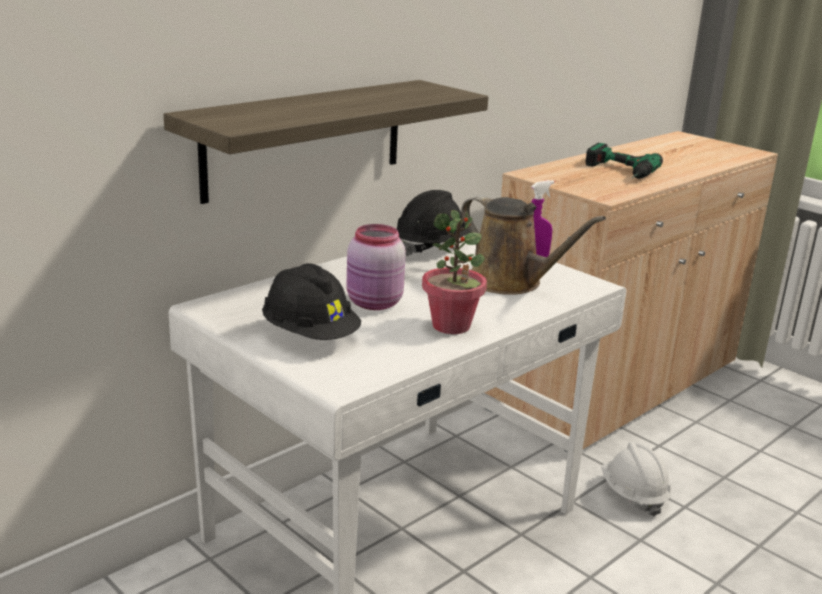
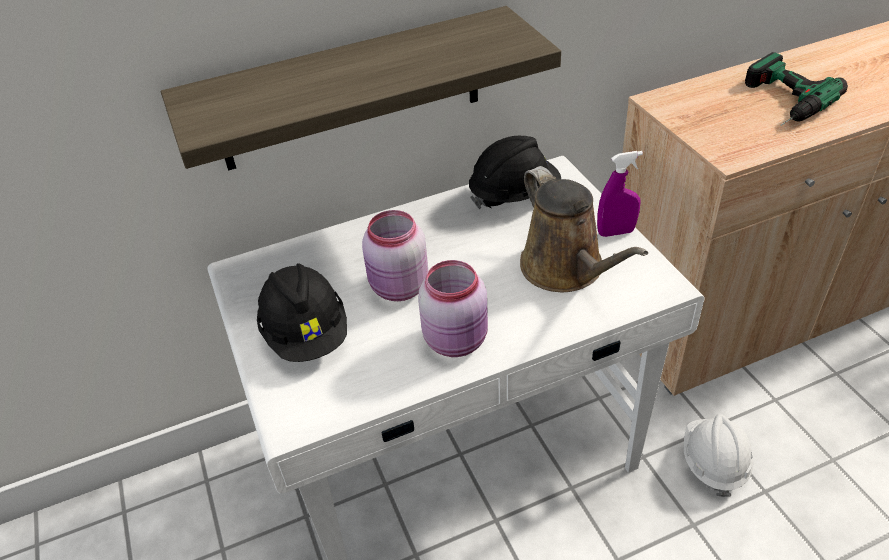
camera: 25 degrees right, 20 degrees up
(451, 326) = (457, 340): potted plant -> pink jar

